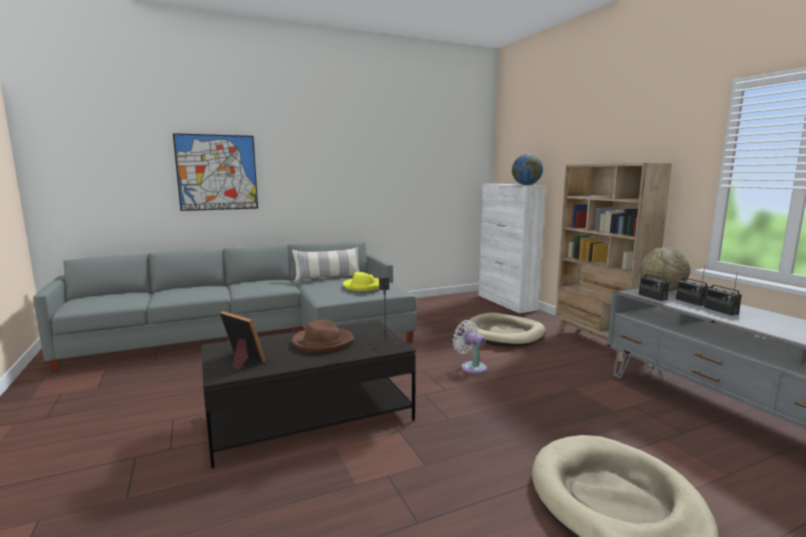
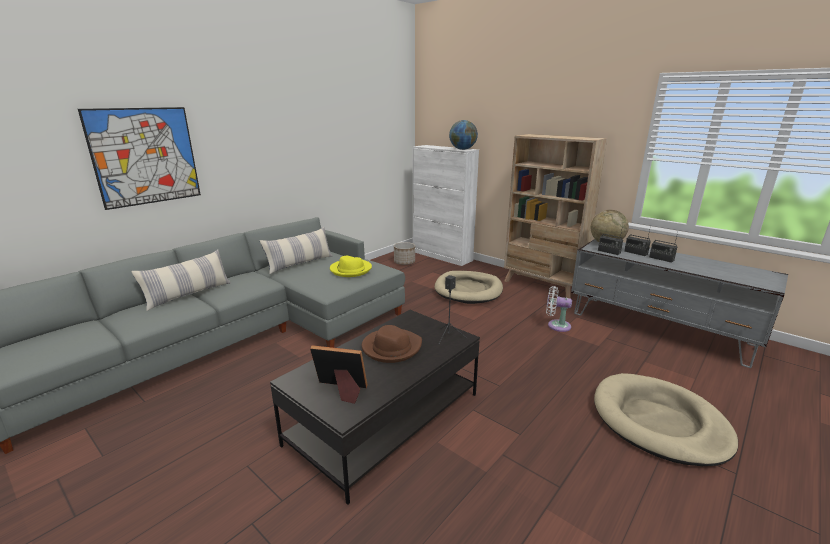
camera: 25 degrees left, 10 degrees up
(221, 286) = (188, 295): none -> pillow
(460, 302) = (404, 262): none -> planter
(471, 367) = (472, 330): white fan -> white fan (556, 325)

